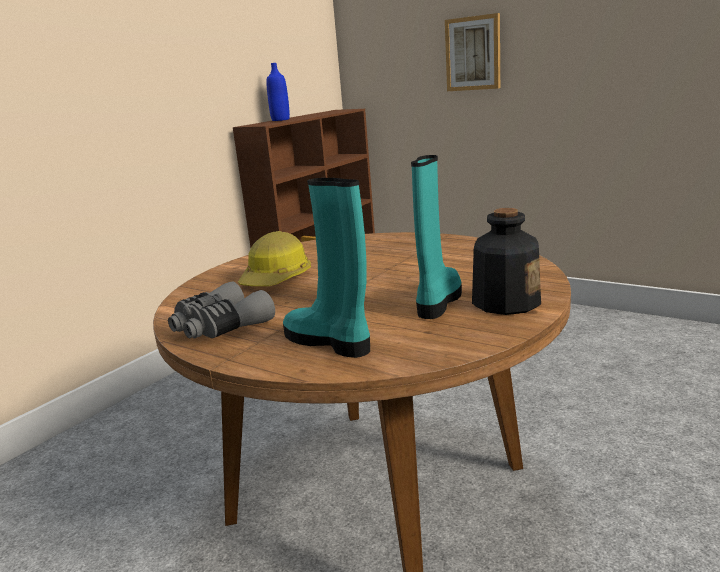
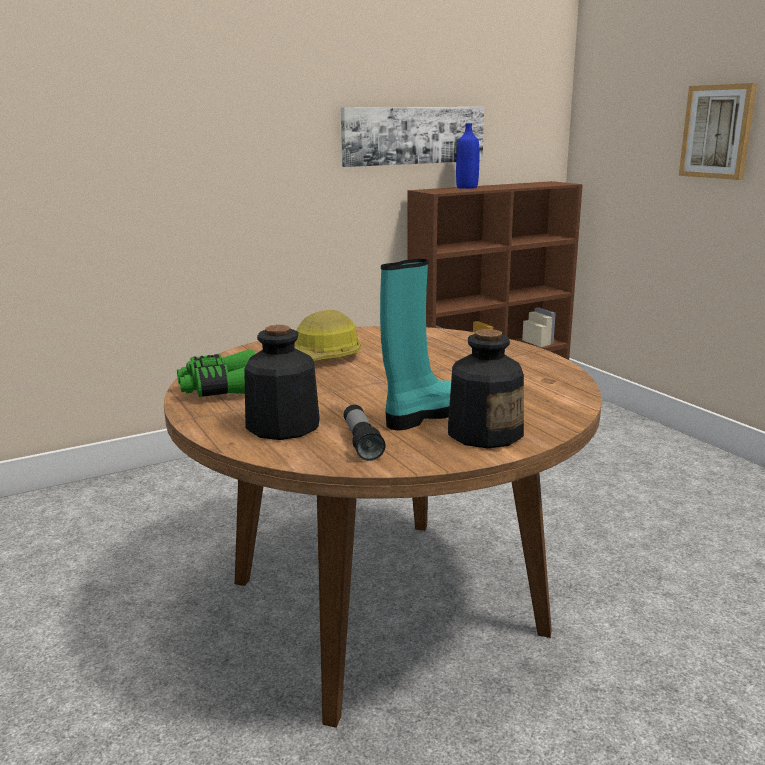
camera: 25 degrees right, 0 degrees up
(220, 327) = (222, 390): grey binoculars -> green binoculars
(228, 77) = (413, 135): none -> picture
(329, 342) = (282, 426): turquoise boot -> bottle
(421, 336) = (362, 442): none -> flashlight

